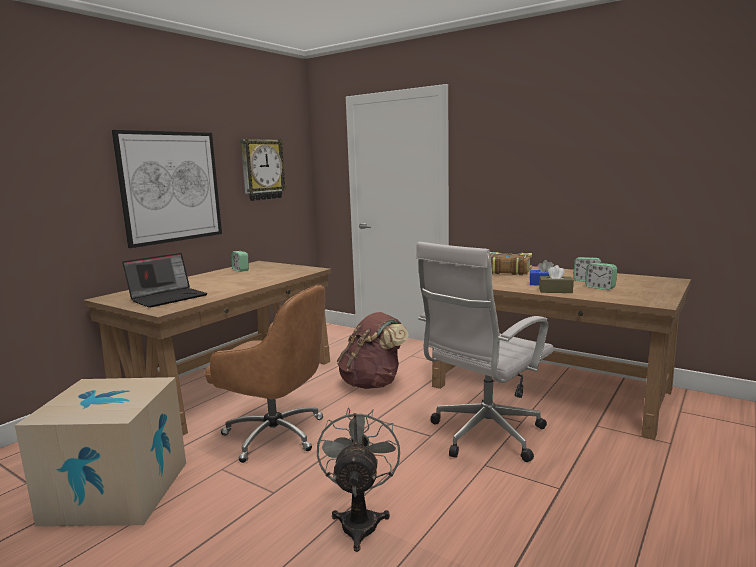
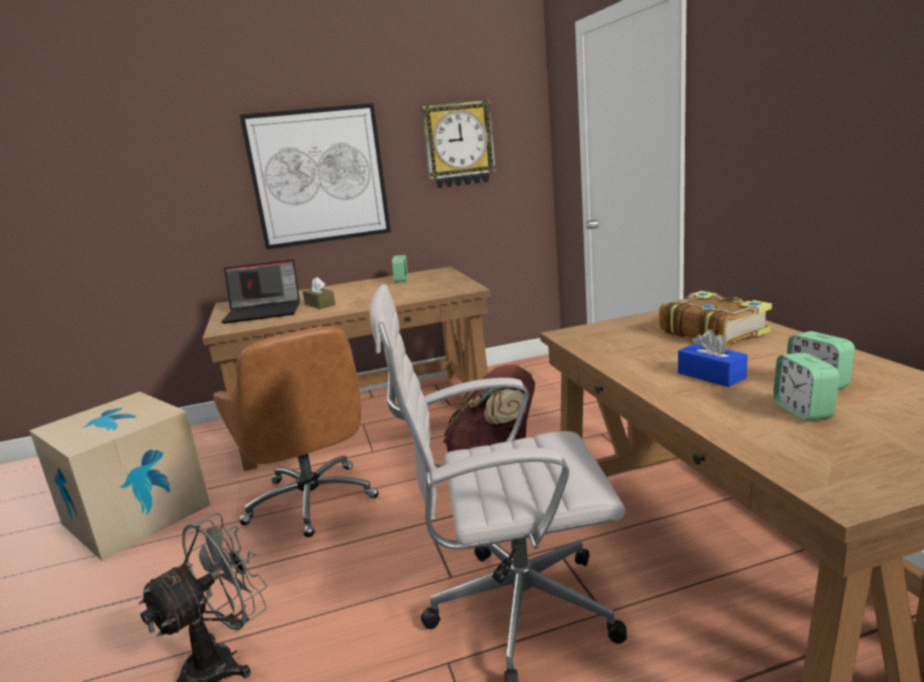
camera: 40 degrees right, 5 degrees up
(555, 291) = (692, 398): brown tissue box -> brown tissue box (320, 304)

